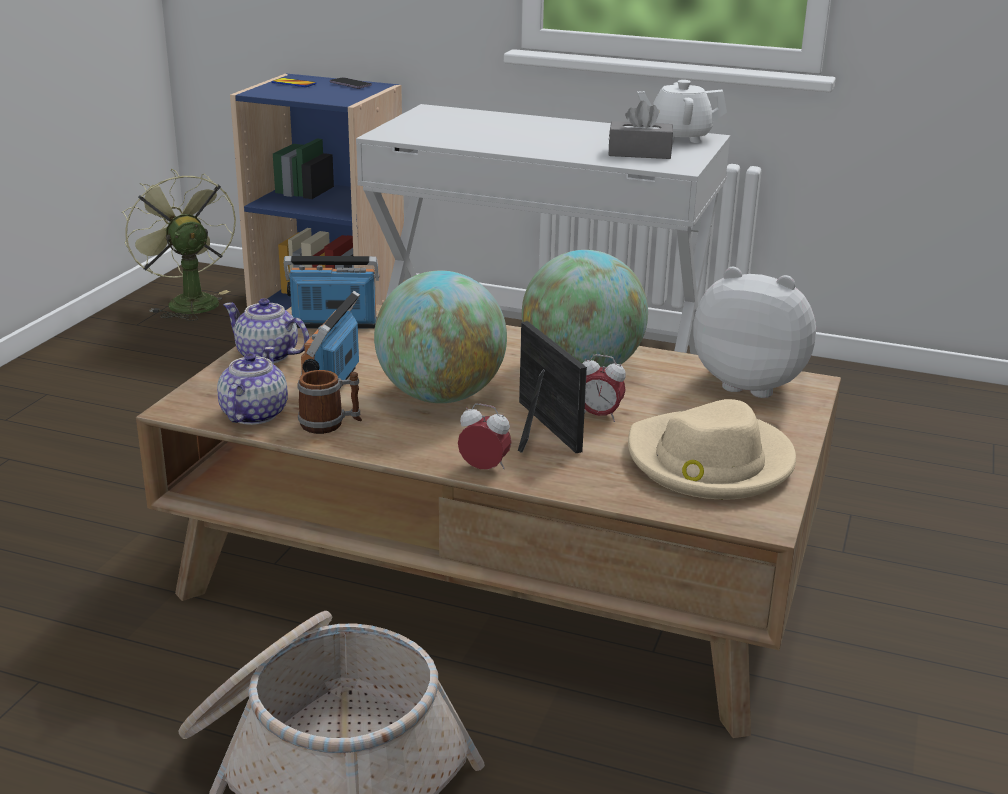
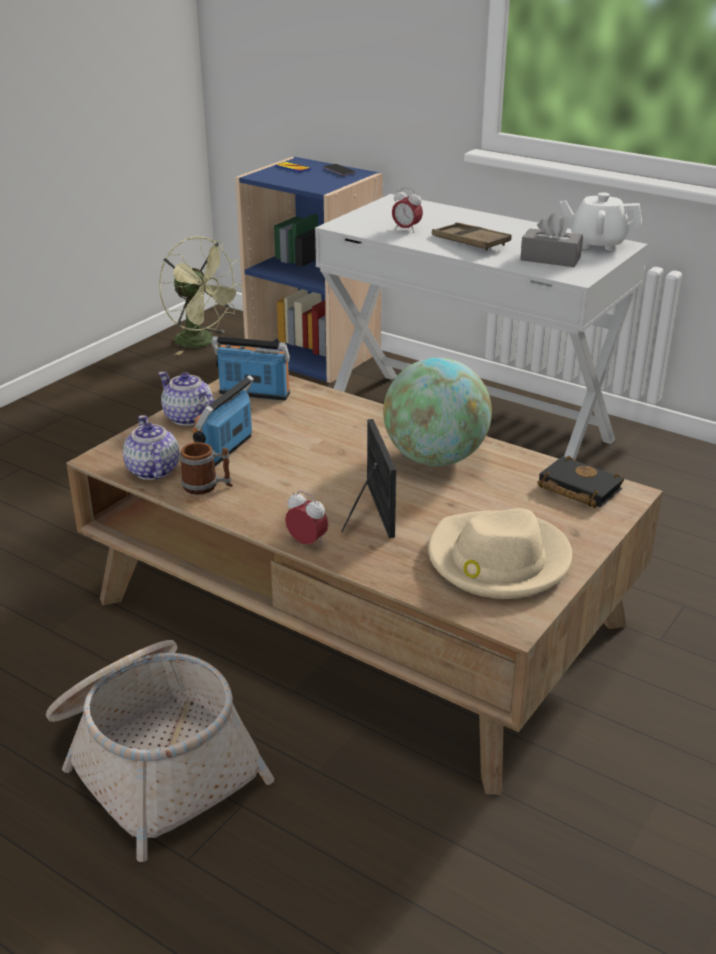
camera: 15 degrees right, 5 degrees up
(187, 302) = (202, 342): green fan -> green fan turned 150 degrees clockwise
(253, 415) = (152, 471): teapot -> teapot turned 45 degrees counterclockwise
(441, 396) = (306, 471): globe -> none
(542, 143) = (470, 242): none -> brown tray
(599, 416) = (427, 504): alarm clock -> alarm clock (406, 229)
(751, 384) = (576, 488): plush toy -> black book

